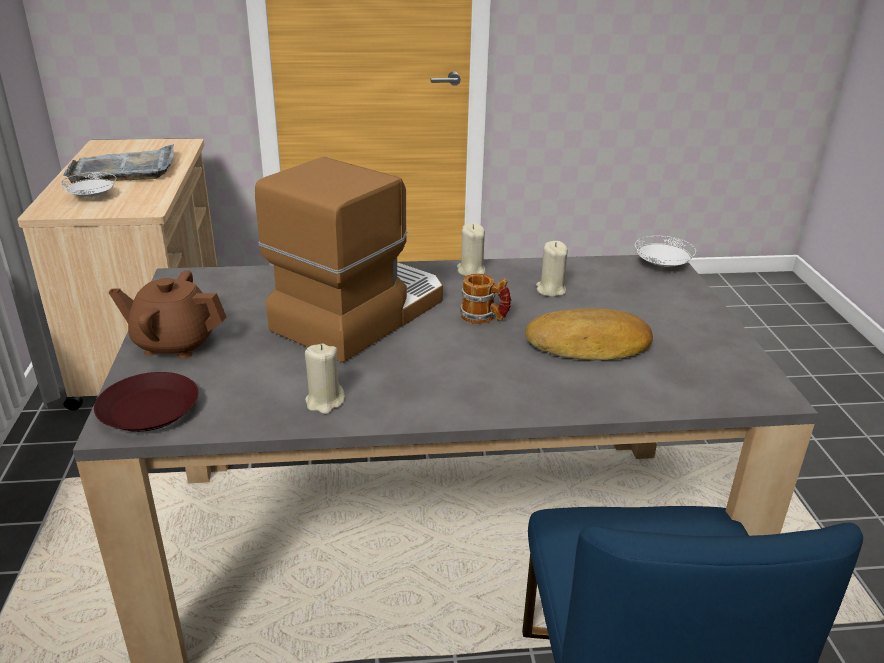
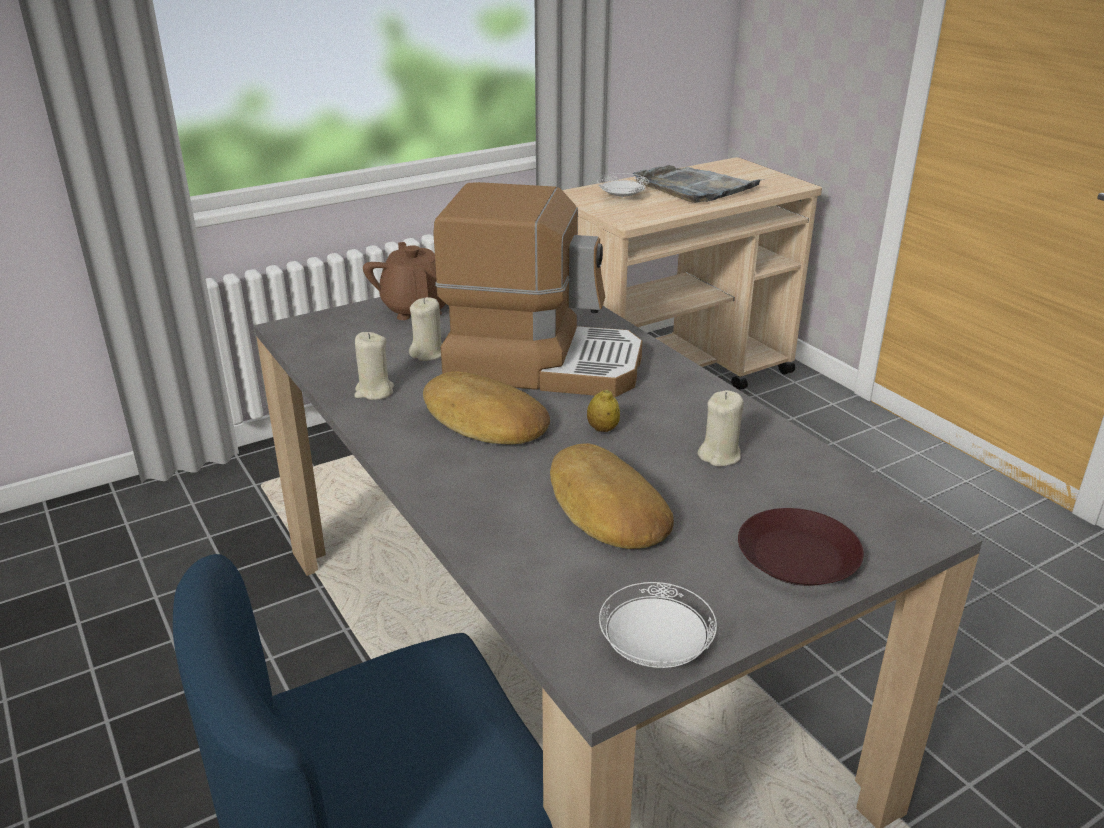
camera: 65 degrees right, 0 degrees up
(148, 410) = (315, 331): brown plate -> brown plate (796, 557)
(429, 361) = (483, 421): none -> bread
(471, 271) = (707, 396): beige candle -> beige candle (428, 353)
(484, 318) = (602, 429): mug -> lemon
(661, 265) = (908, 528): white plate -> white plate (655, 648)

